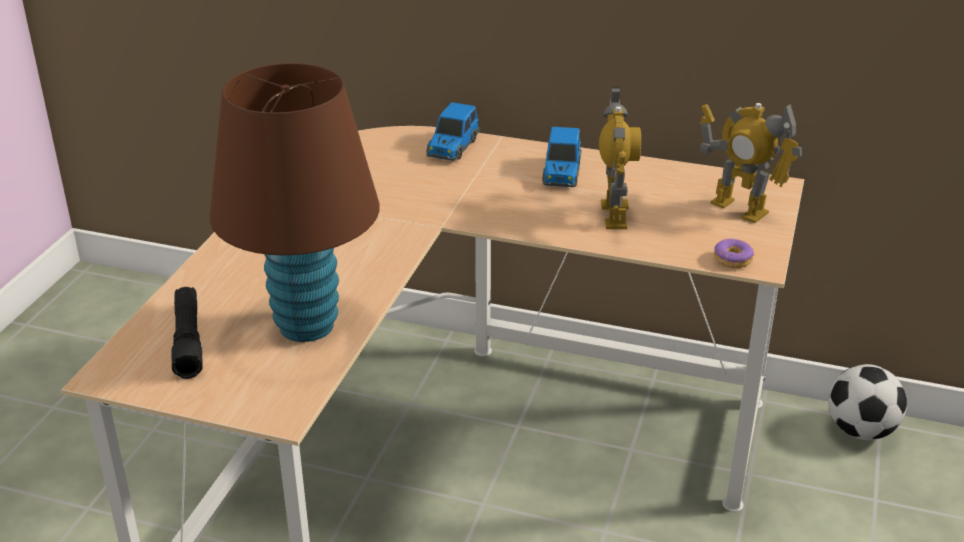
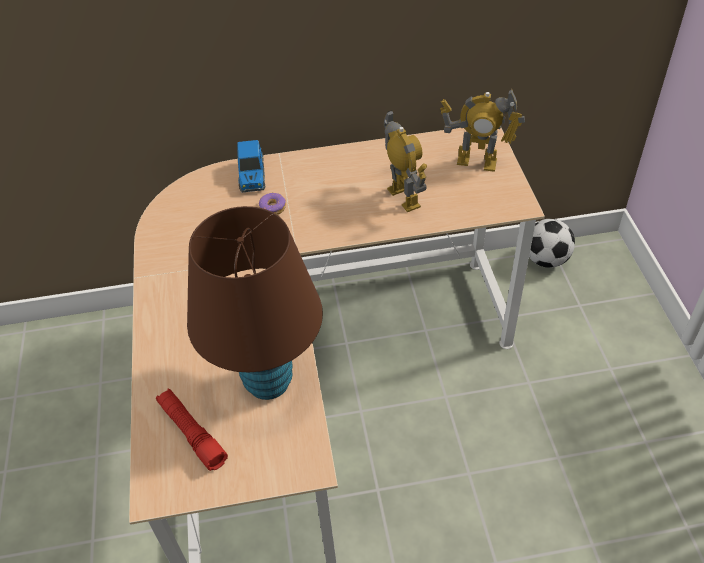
camera: 25 degrees left, 15 degrees up
(188, 340) = (192, 433): black flashlight -> red flashlight
(561, 173) = (344, 173): toy car -> none
(733, 260) = (502, 208): donut -> donut (273, 208)

